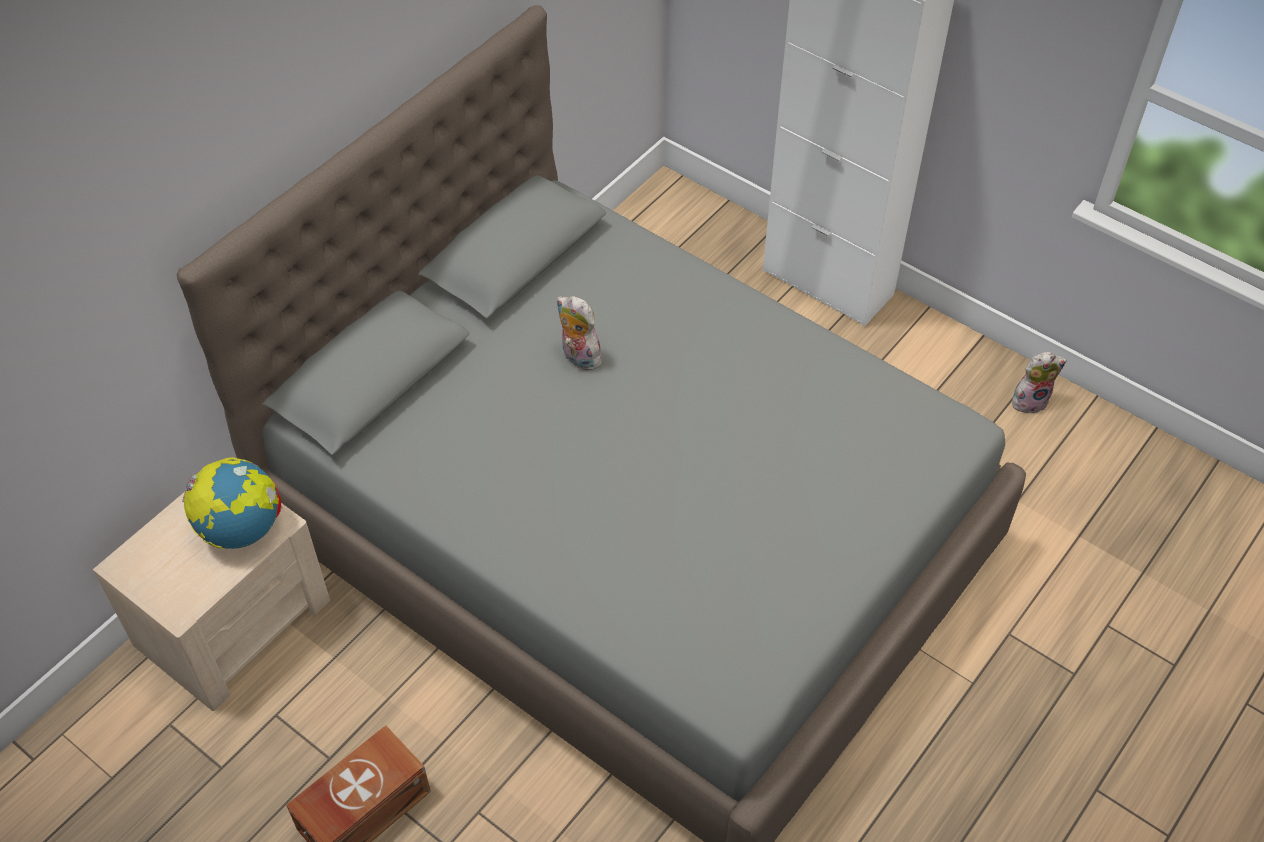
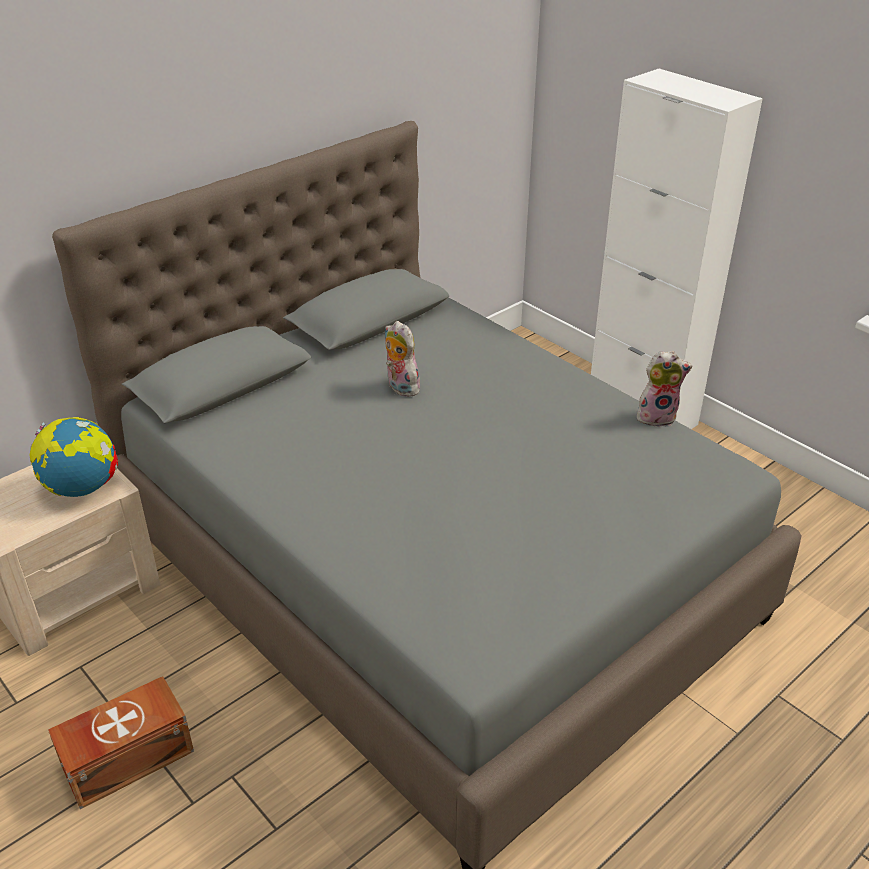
camera: 10 degrees right, 15 degrees down
(1030, 400) = (813, 512): plush toy -> plush toy (657, 416)

